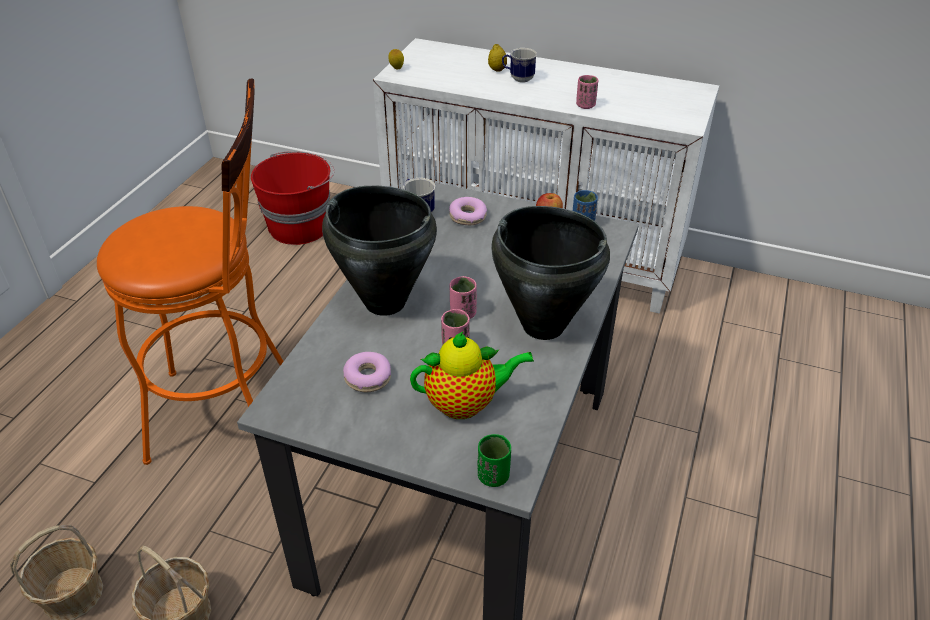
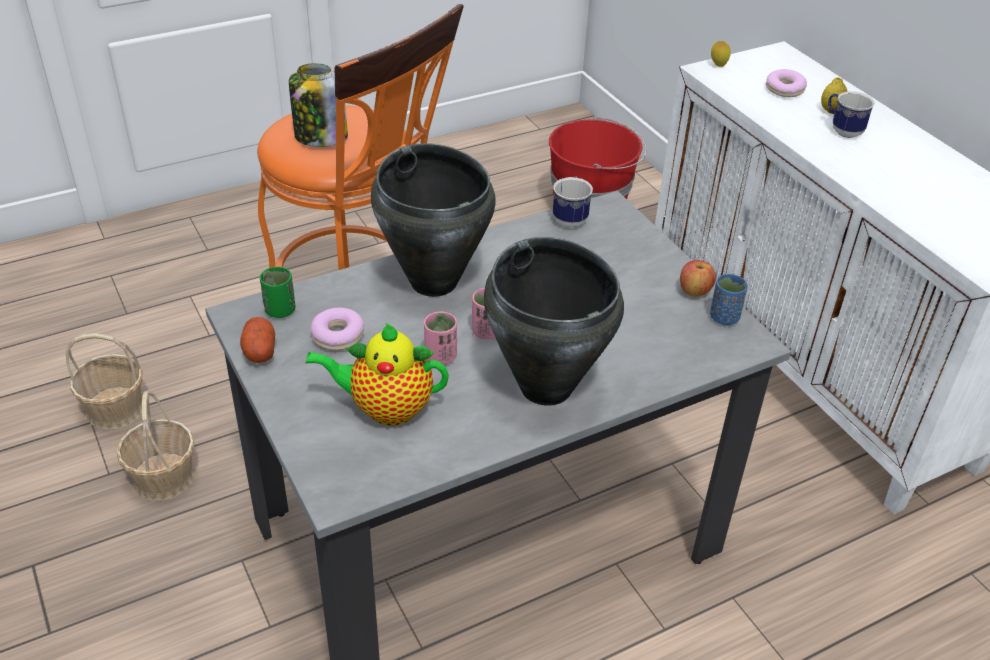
camera: 40 degrees right, 0 degrees up
(162, 245) = (320, 137): none -> jar
(324, 424) = (259, 350): none -> potato
(466, 403) = (386, 408): teapot -> teapot turned 150 degrees clockwise
(467, 217) = (612, 247): donut -> donut (784, 89)
(493, 476) = (327, 481): green cup -> green cup (280, 310)
(585, 105) = (884, 193): pink cup -> none

